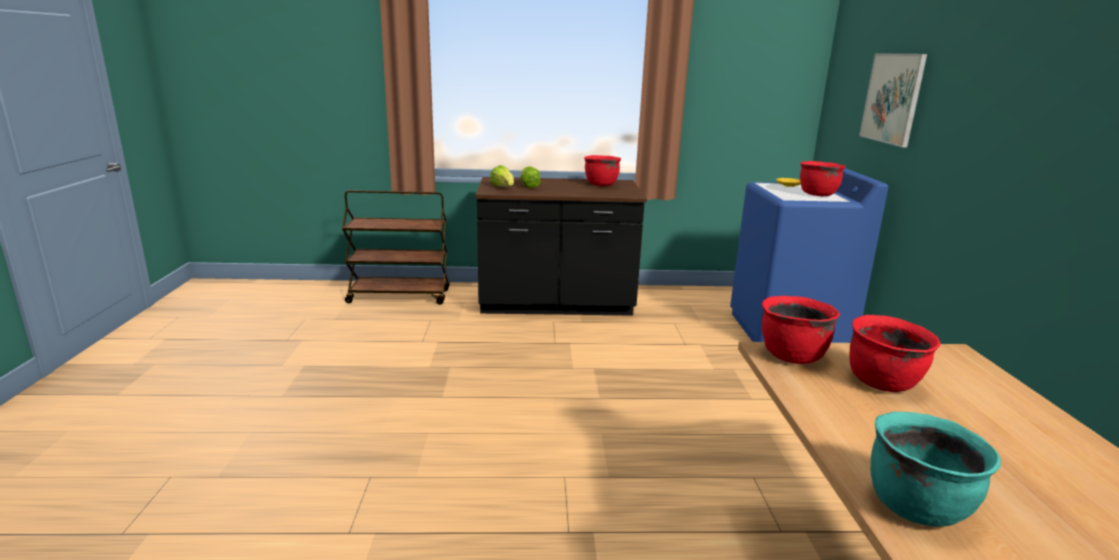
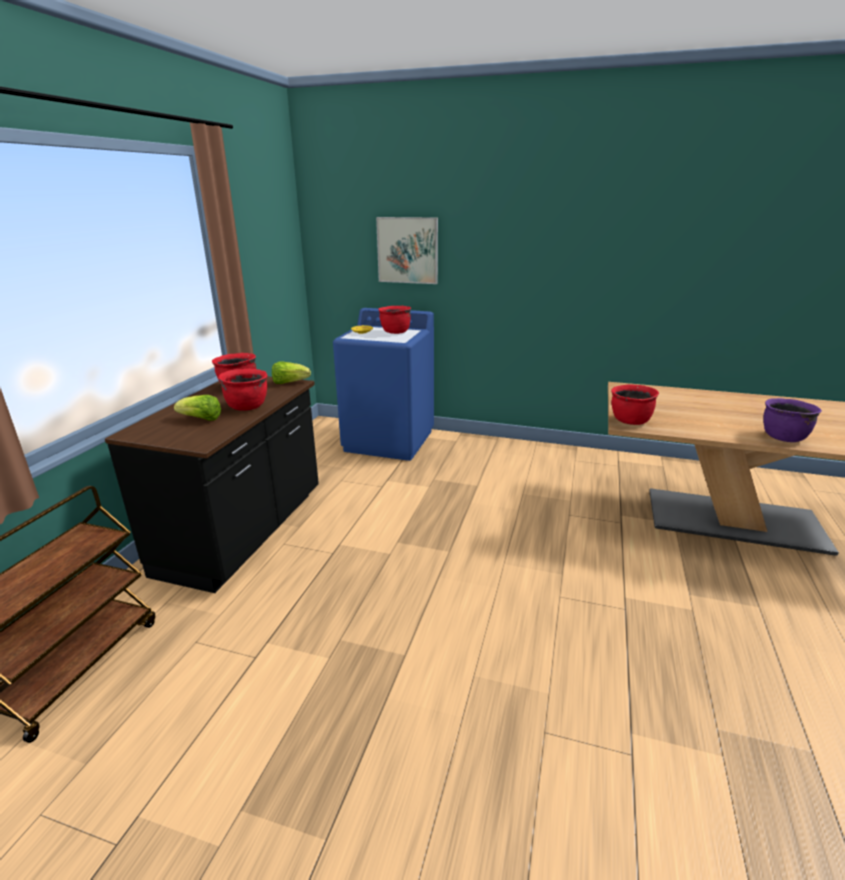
camera: 70 degrees left, 5 degrees up
(503, 188) = (192, 433): lettuce -> lettuce (289, 383)
(883, 382) = (661, 410): red cooking pot -> red cooking pot (247, 406)
(916, 506) = (783, 437): turquoise cooking pot -> purple cooking pot

